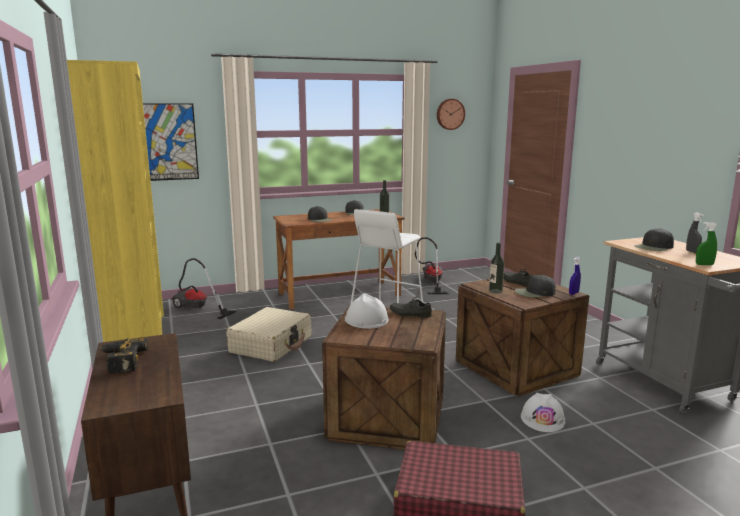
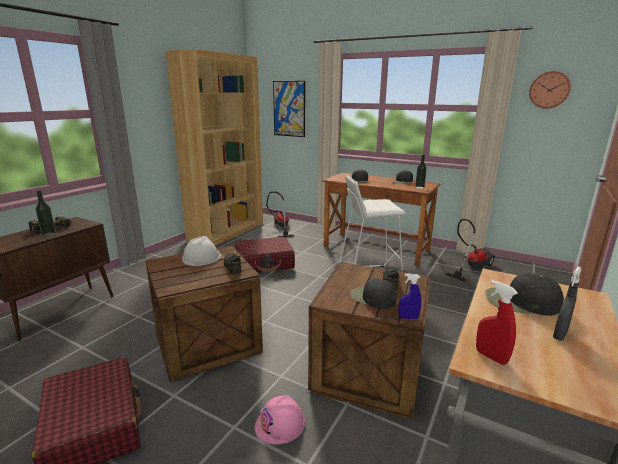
camera: 50 degrees right, 5 degrees up
(136, 336) = (227, 231): yellow bookcase -> brown bookcase
(271, 344) = (265, 263): beige suitcase -> red suitcase
(495, 291) = (344, 280): bottle -> bottle (49, 234)
(542, 419) = (280, 424): white hard hat -> pink hard hat
(704, 264) = (491, 357): green spray bottle -> red spray bottle

